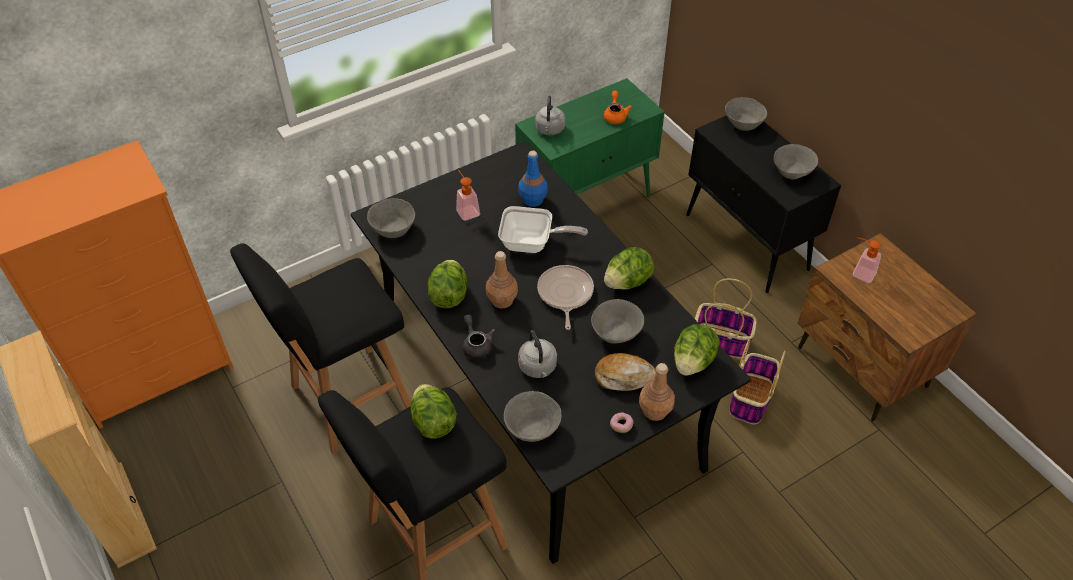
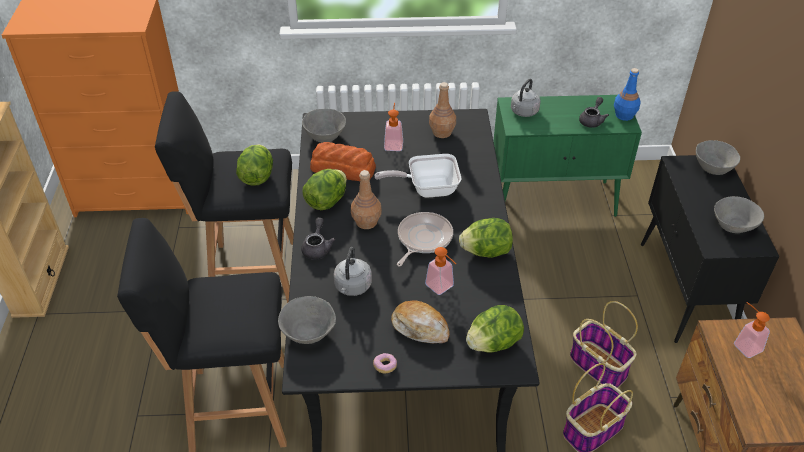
camera: 30 degrees right, 5 degrees down
(433, 422) = (239, 293): lettuce -> lettuce (257, 177)
(439, 256) = (343, 169): none -> bread
(532, 199) = (455, 155): blue bottle -> blue bottle (624, 115)
(532, 244) = (427, 189): frying pan -> frying pan turned 135 degrees clockwise
(615, 115) = (592, 120): orange teapot -> grey teapot
(616, 332) = (442, 288): grey bowl -> soap dispenser
(655, 411) = (425, 368): brown bottle -> brown bottle (442, 132)

